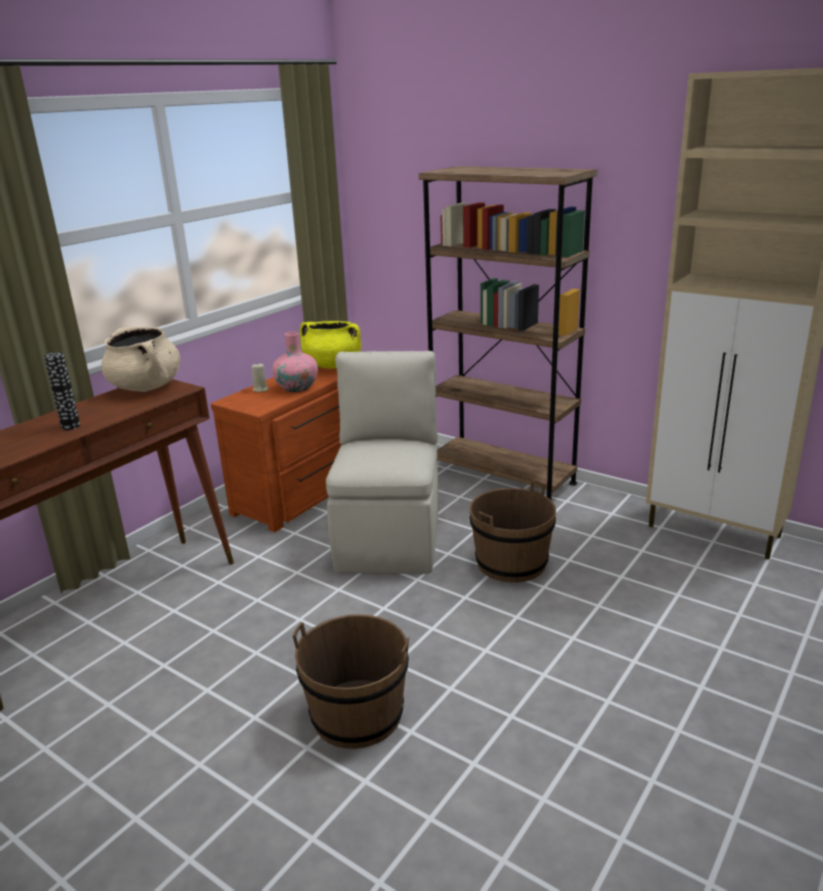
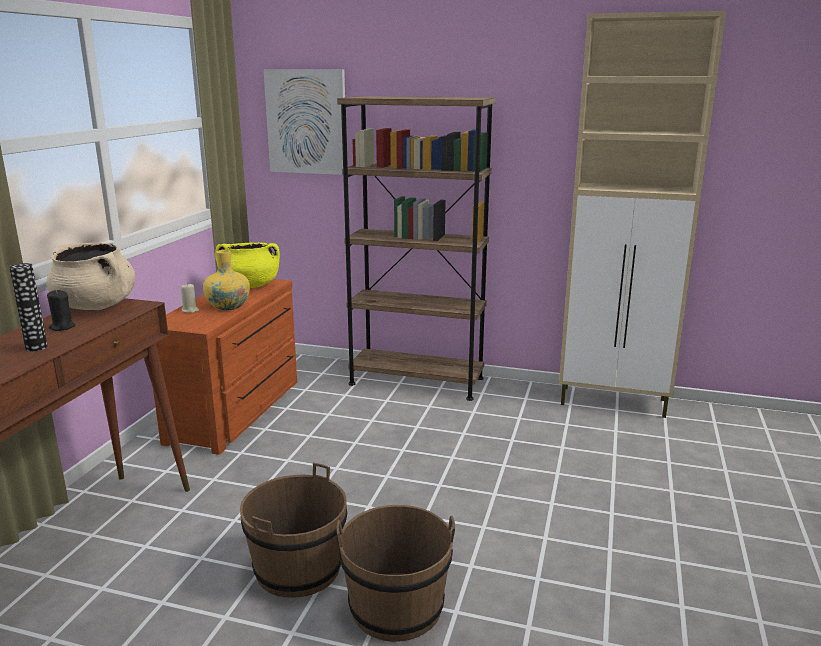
camera: 20 degrees left, 5 degrees down
(104, 407) = (62, 327): none -> black candle
(297, 387) = (228, 306): pink vase -> yellow vase
(390, 537) = (340, 444): beige chair -> none
(406, 193) = (307, 122): none -> picture
(511, 563) = (464, 450): brown bucket -> brown bucket (298, 569)

